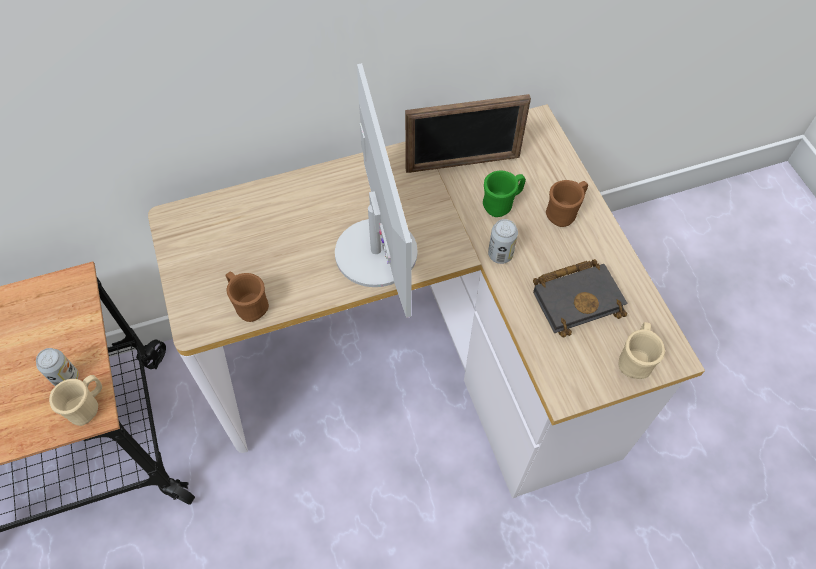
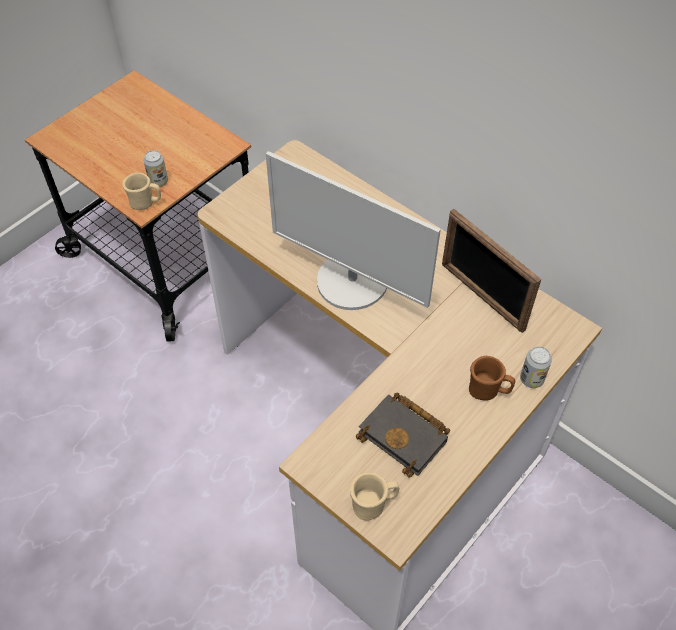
camera: 60 degrees right, 5 degrees down
(248, 304) = (255, 231): brown mug -> none
(377, 252) = (352, 282): monitor -> monitor turned 75 degrees clockwise
(500, 254) = (409, 362): can -> can (531, 379)
(501, 204) = (461, 341): green mug -> none

